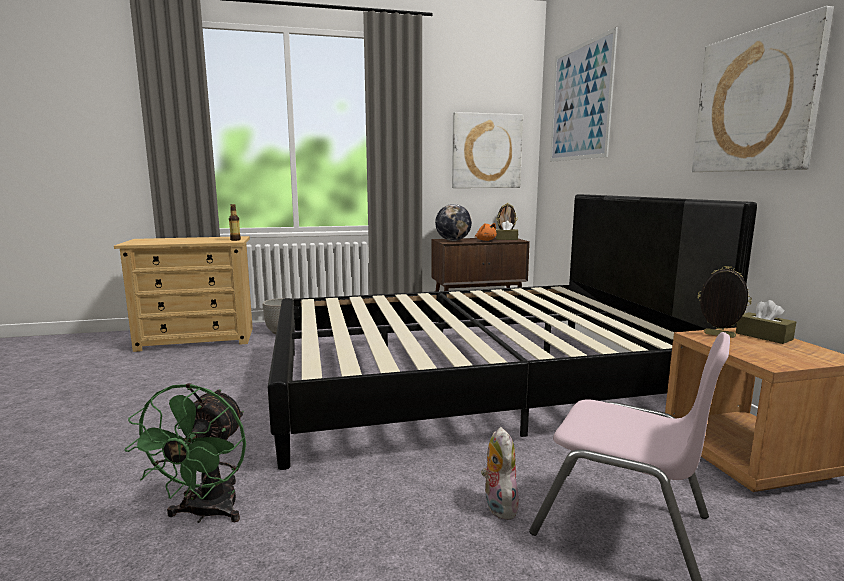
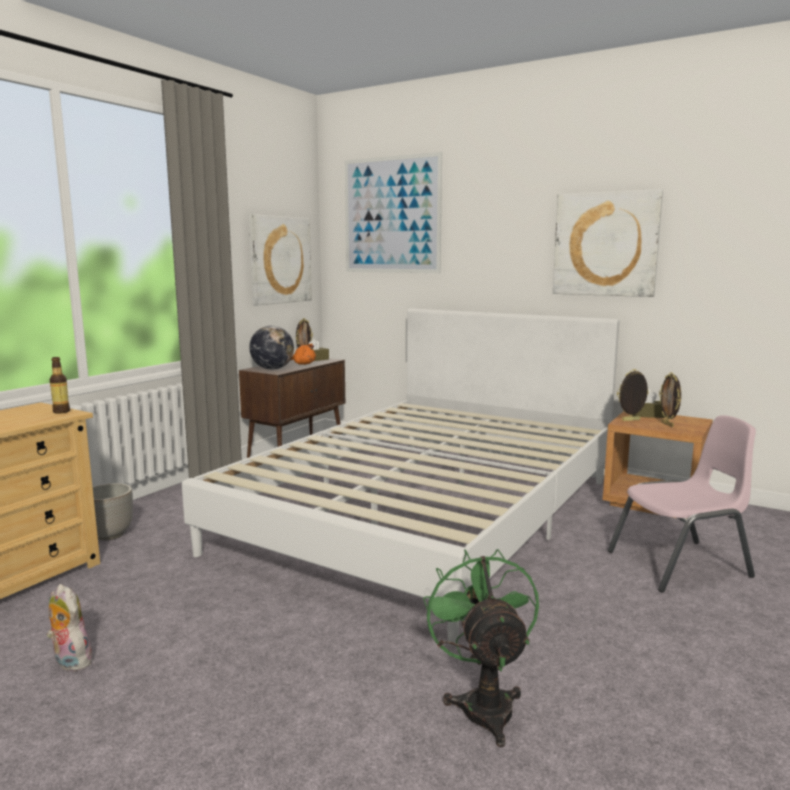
camera: 45 degrees left, 0 degrees up
(206, 514) = (483, 703): green fan -> green fan turned 150 degrees counterclockwise
(473, 381) = (427, 513): black bed -> white bed
(498, 505) = (618, 587): plush toy -> plush toy (69, 662)
(760, 350) = (668, 424): none -> picture frame

